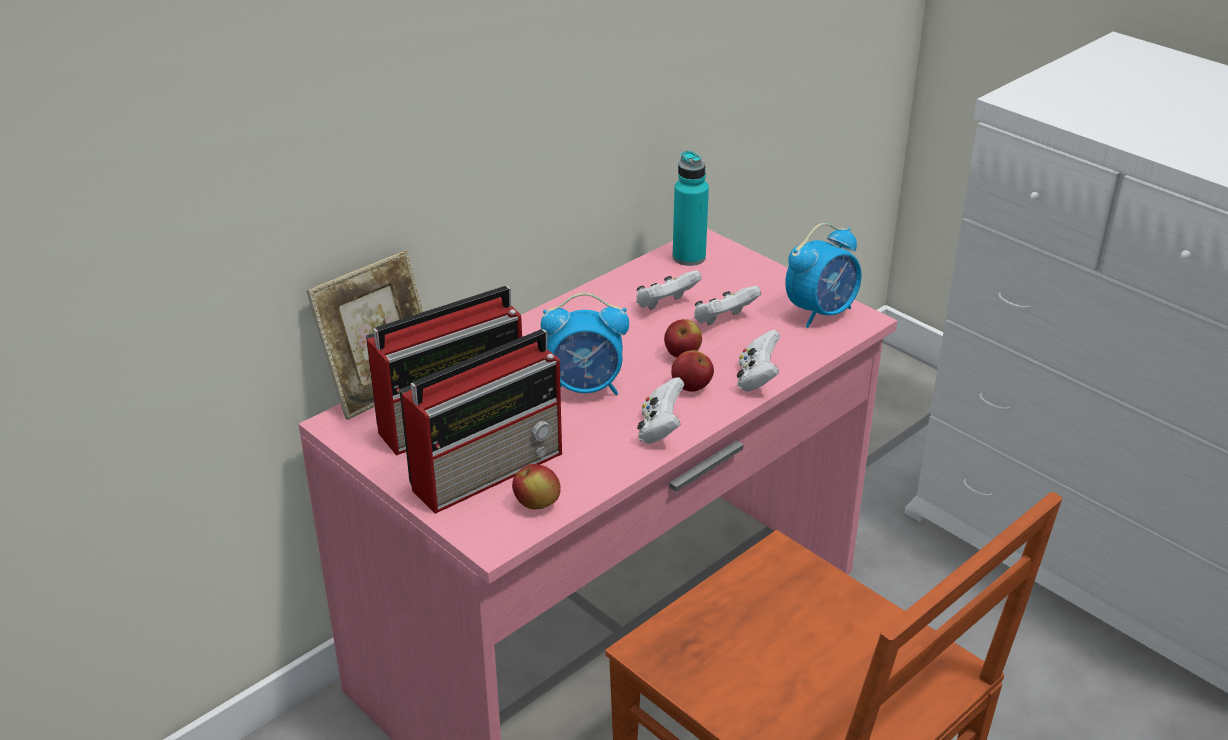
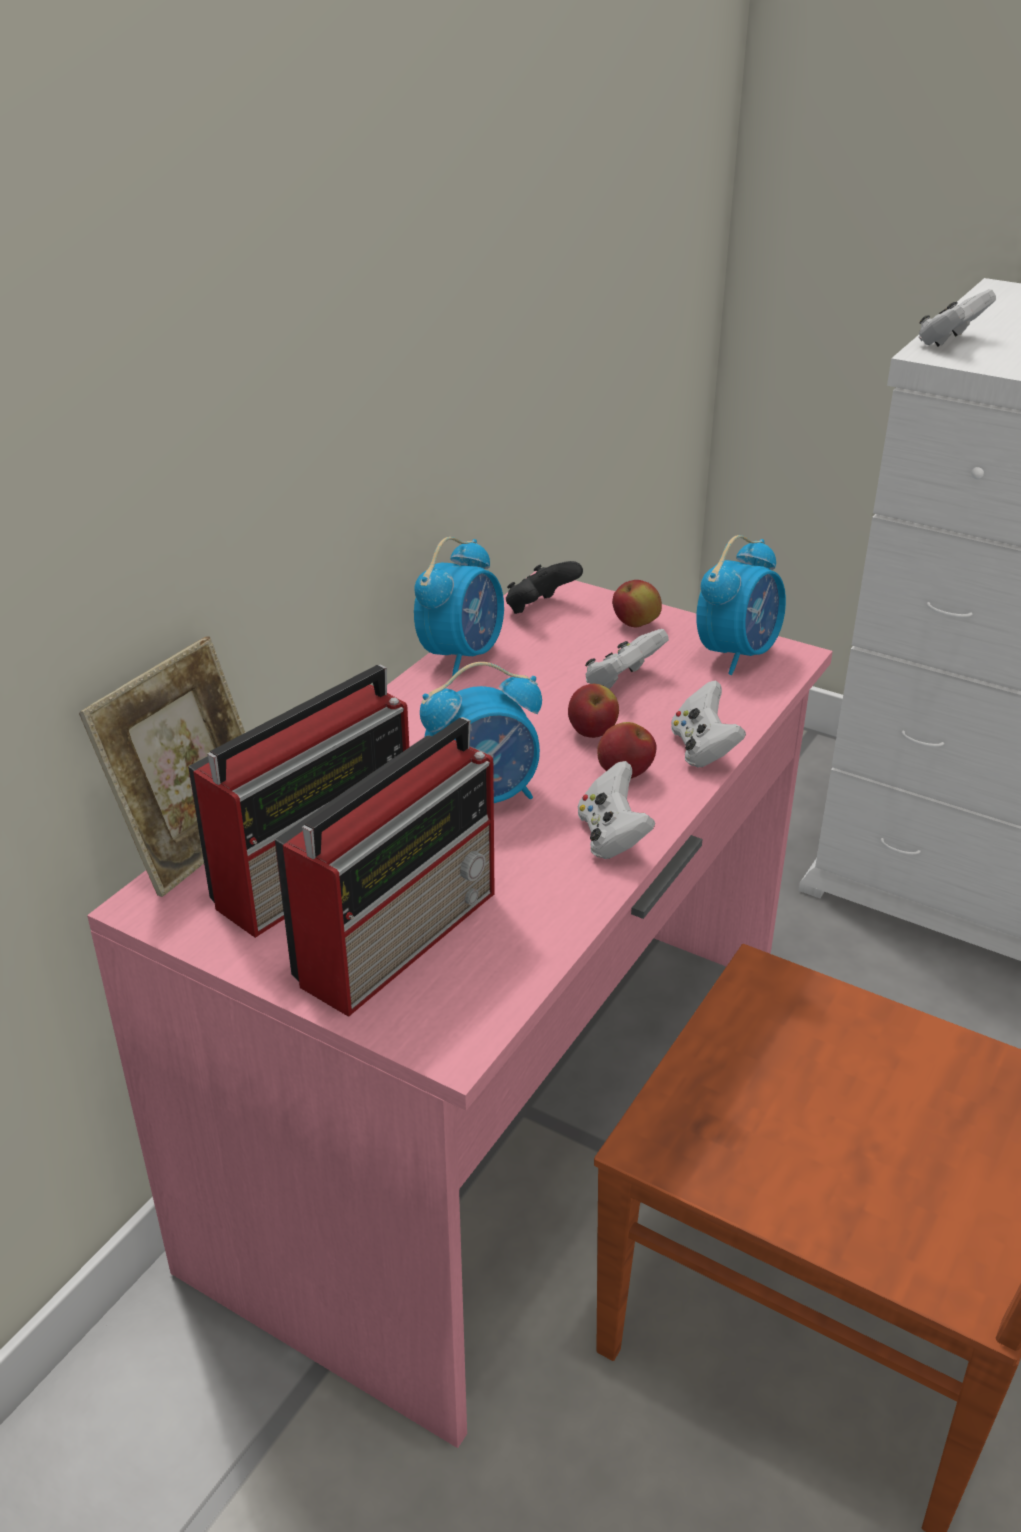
camera: 15 degrees left, 0 degrees up
(537, 504) = (492, 974): apple -> apple (635, 624)
(615, 284) = (462, 655): none -> alarm clock
(665, 305) = (539, 672): white game controller -> white game controller (950, 342)
(689, 257) = (539, 609): turquoise bottle -> black game controller

